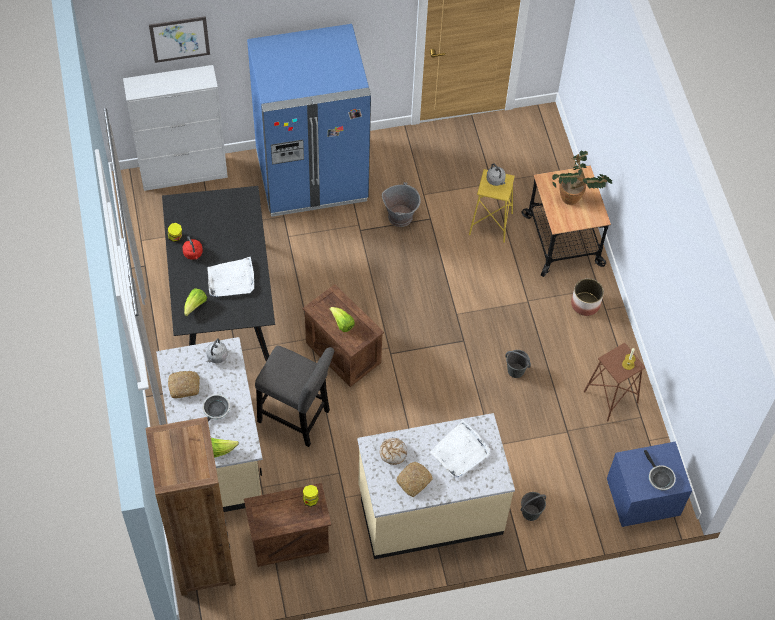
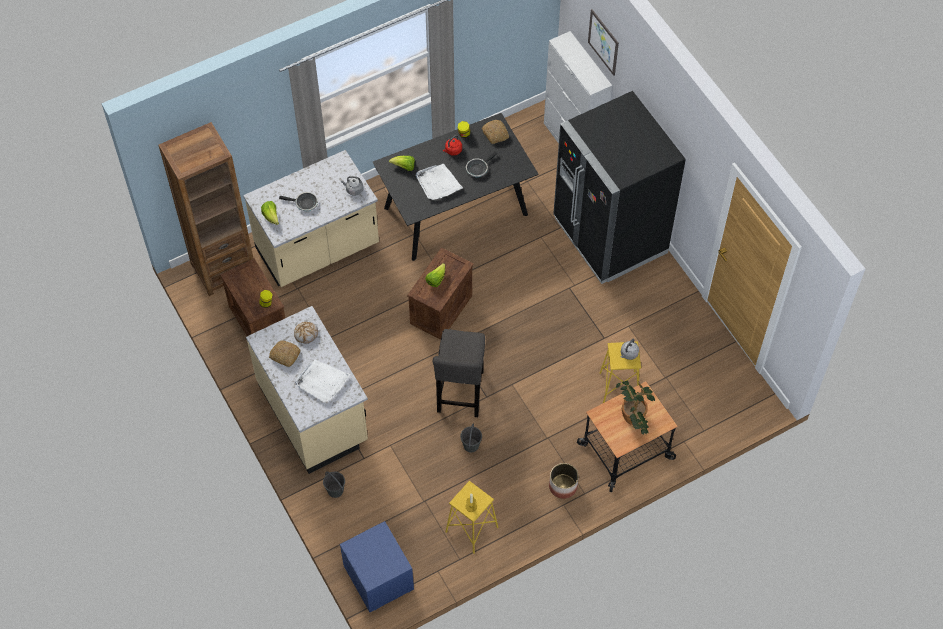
camera: 75 degrees right, 0 degrees up
(184, 386) = (320, 177): bread -> bread (495, 134)
(296, 418) = (367, 294): grey stool -> grey stool (460, 395)
(312, 177) = (609, 236): blue fridge -> black fridge
(400, 216) = (597, 314): grey bucket -> none
(611, 397) = (471, 529): brown stool -> yellow stool
(659, 477) = (371, 562): frying pan -> frying pan (478, 168)

